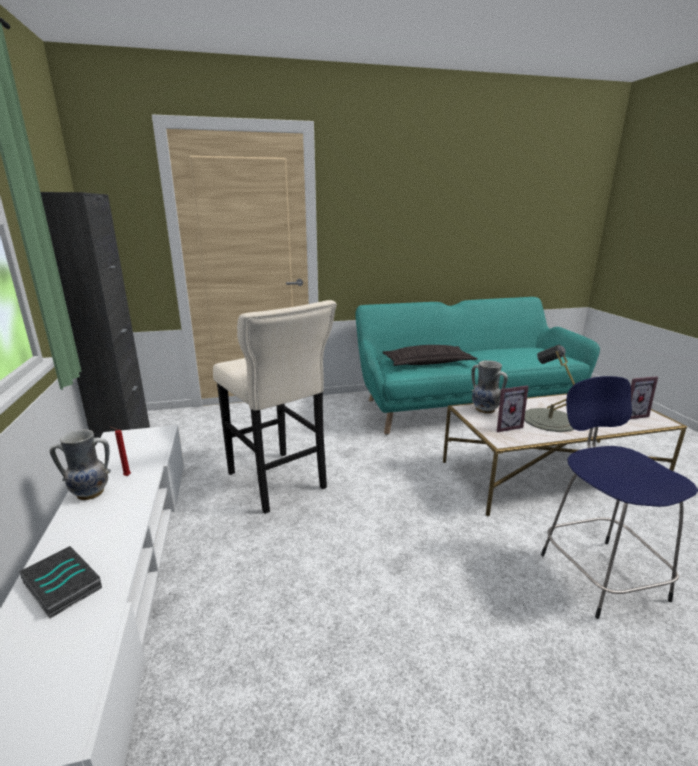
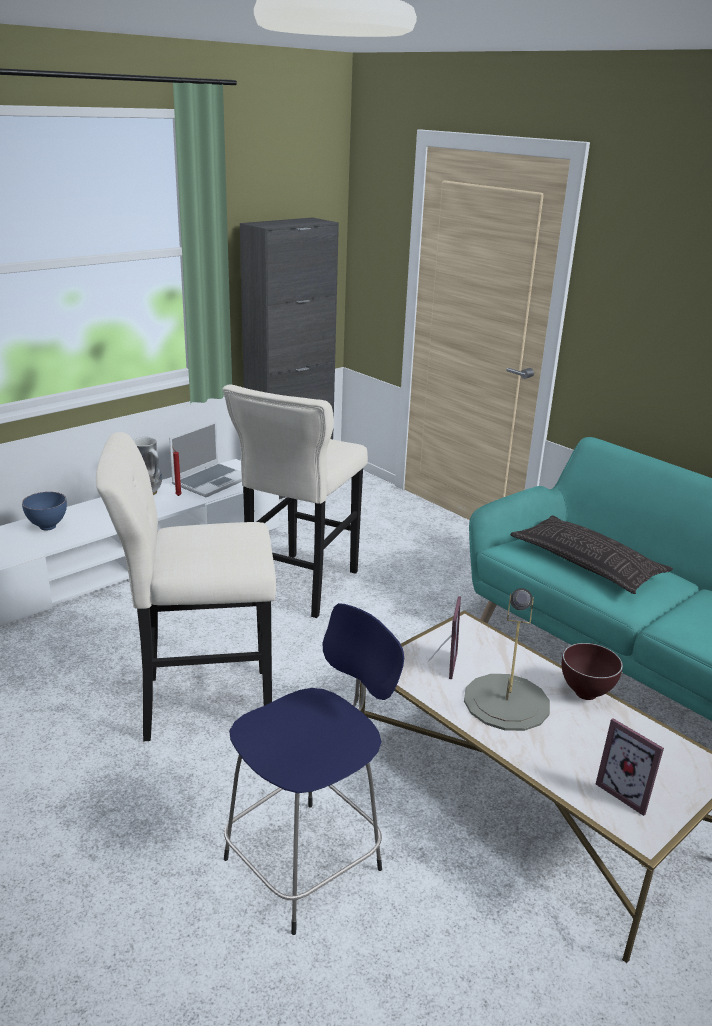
camera: 60 degrees right, 5 degrees up
(60, 585) = (48, 527): book -> blue bowl
(126, 453) = (211, 481): none -> laptop
(398, 581) = (199, 703): none -> beige stool
(484, 410) = (480, 641): vase -> none
(505, 426) = (441, 663): picture frame -> picture frame turned 120 degrees counterclockwise
(546, 400) = (584, 694): none -> brown bowl

